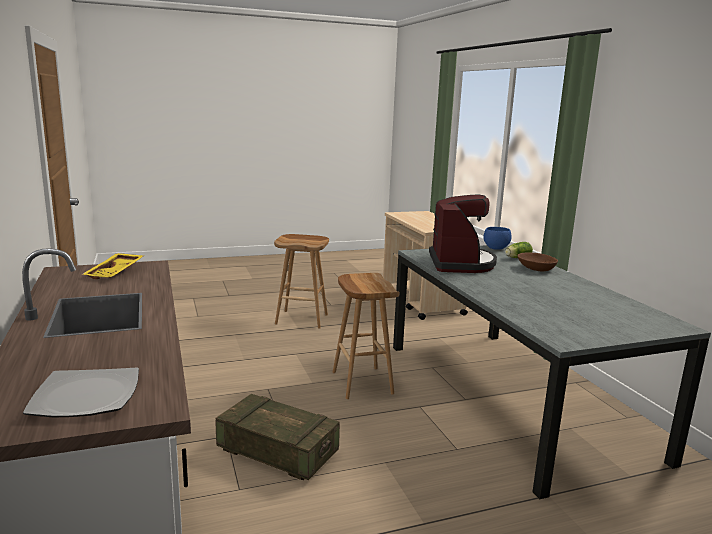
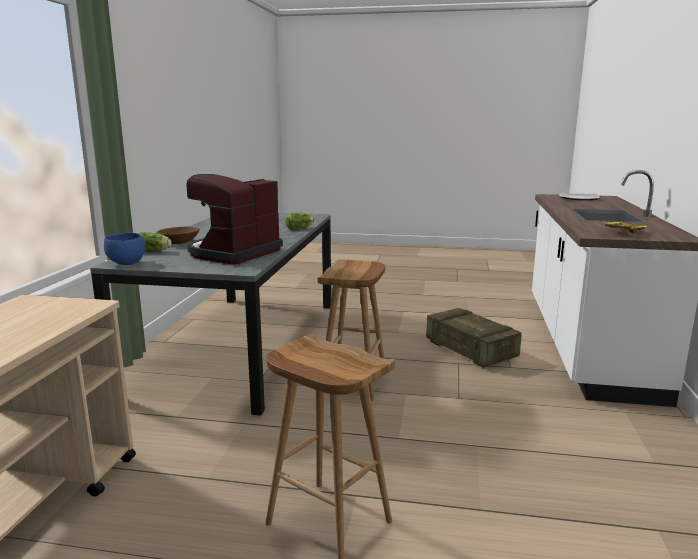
camera: 150 degrees left, 0 degrees up
(501, 304) = (300, 228): none -> lettuce

